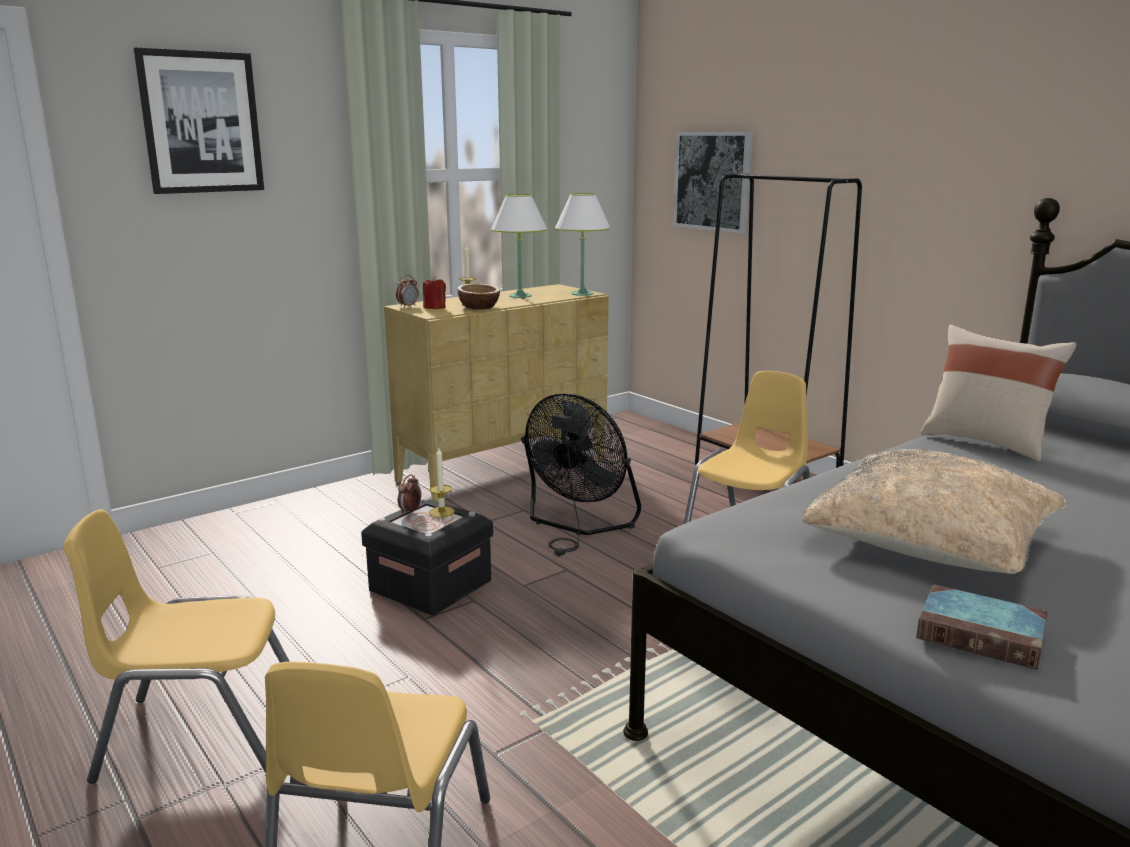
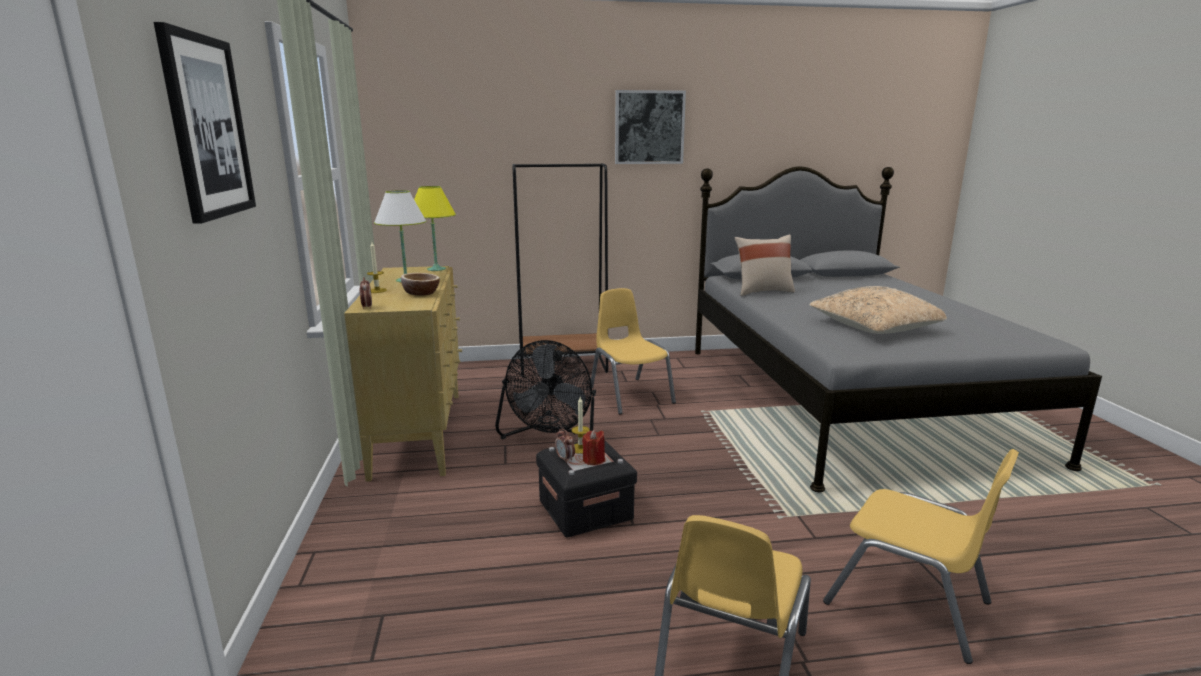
camera: 60 degrees left, 0 degrees up
(435, 307) = (393, 302): red candle -> red candle (593, 460)
(571, 524) = (549, 436): black fan -> black fan turned 135 degrees counterclockwise
(582, 294) = (436, 269): white table lamp -> yellow table lamp
(713, 181) = (459, 171): picture -> picture (649, 127)
(983, 635) = (971, 343): book -> none

